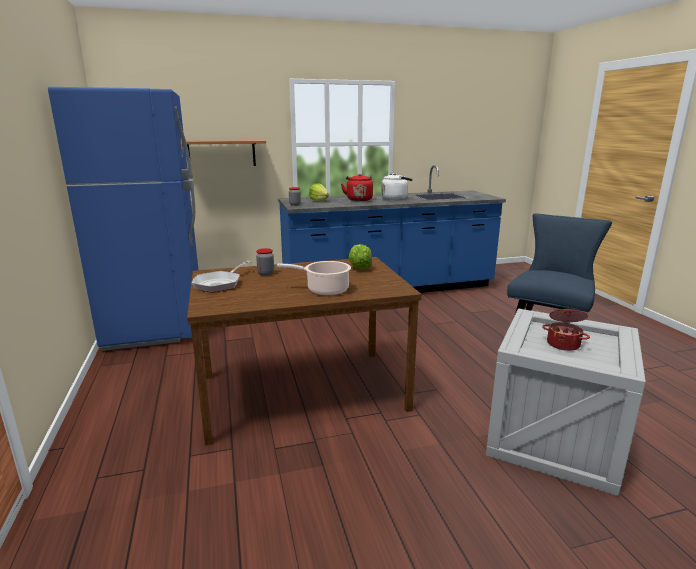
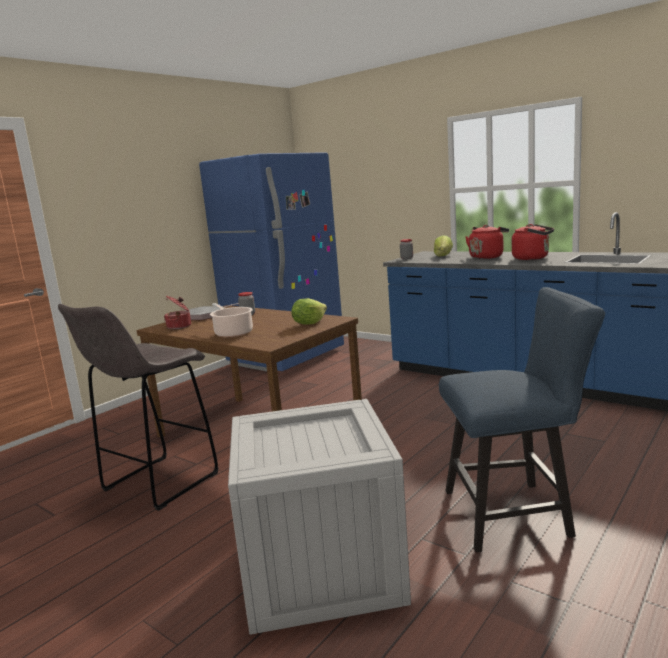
camera: 55 degrees right, 5 degrees down
(221, 153) = (384, 203): shelf -> none
(325, 475) = (158, 483): none -> grey stool
(395, 198) = (533, 258): white kettle -> red kettle
(563, 344) = (302, 439): cooking pot -> cooking pot (180, 326)

